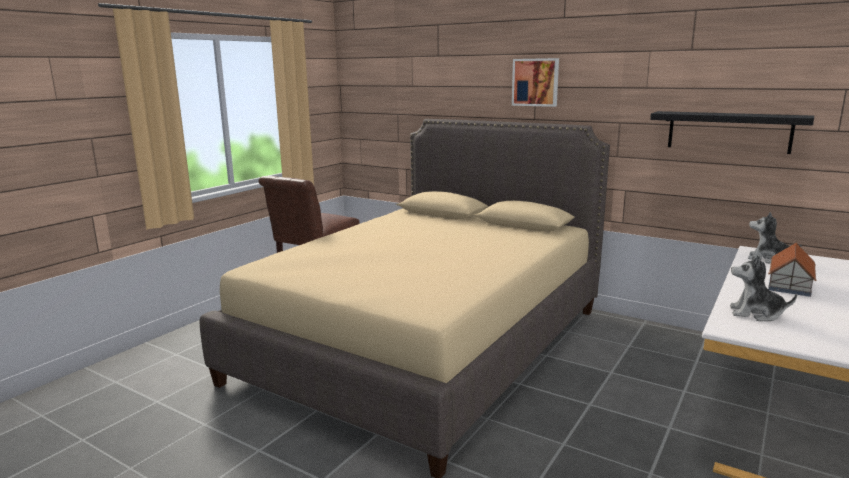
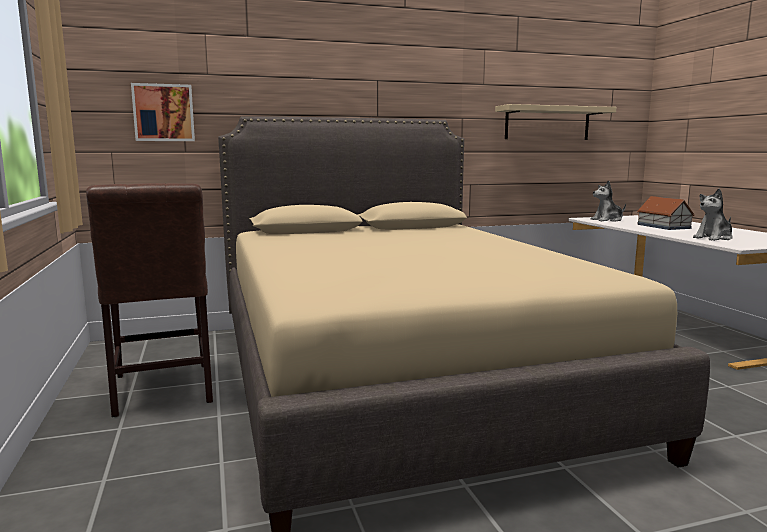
camera: 50 degrees left, 5 degrees down
(535, 82) = (379, 75): picture -> picture (164, 113)
(728, 131) = (547, 123): black shelf -> beige shelf

